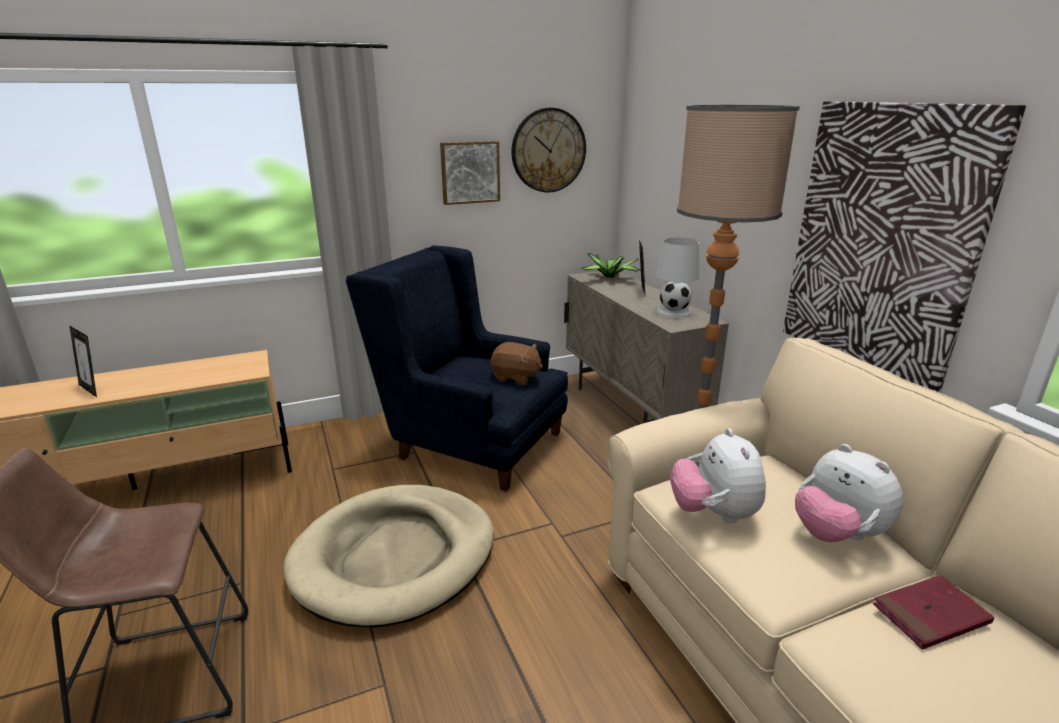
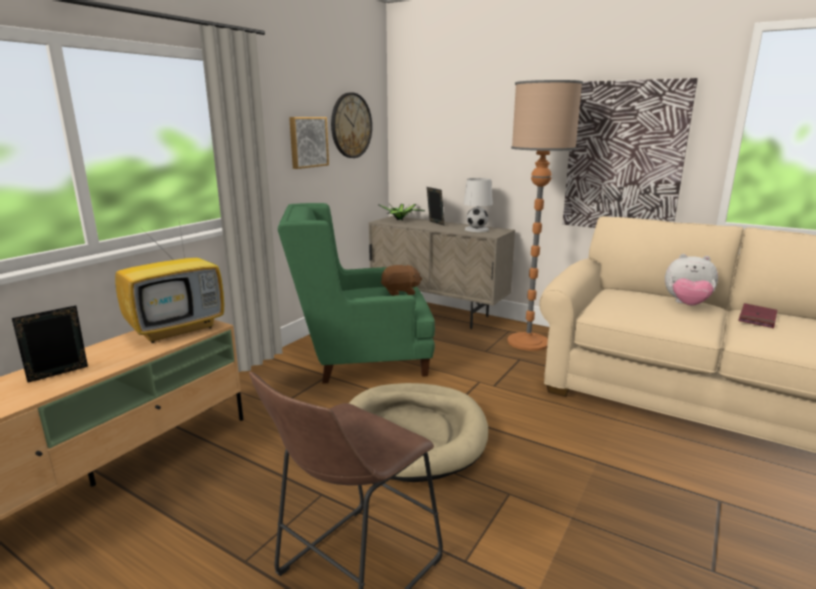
camera: 35 degrees left, 5 degrees down
(92, 389) = (59, 375): picture frame -> picture frame turned 135 degrees clockwise
(227, 367) = (178, 329): none -> television
(469, 442) = (359, 358): blue armchair -> green armchair
(714, 513) = (633, 312): plush toy -> none

